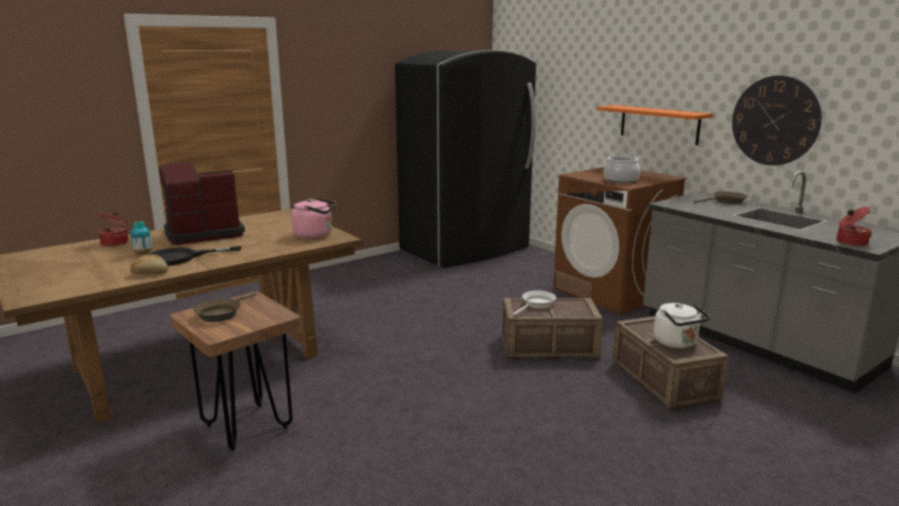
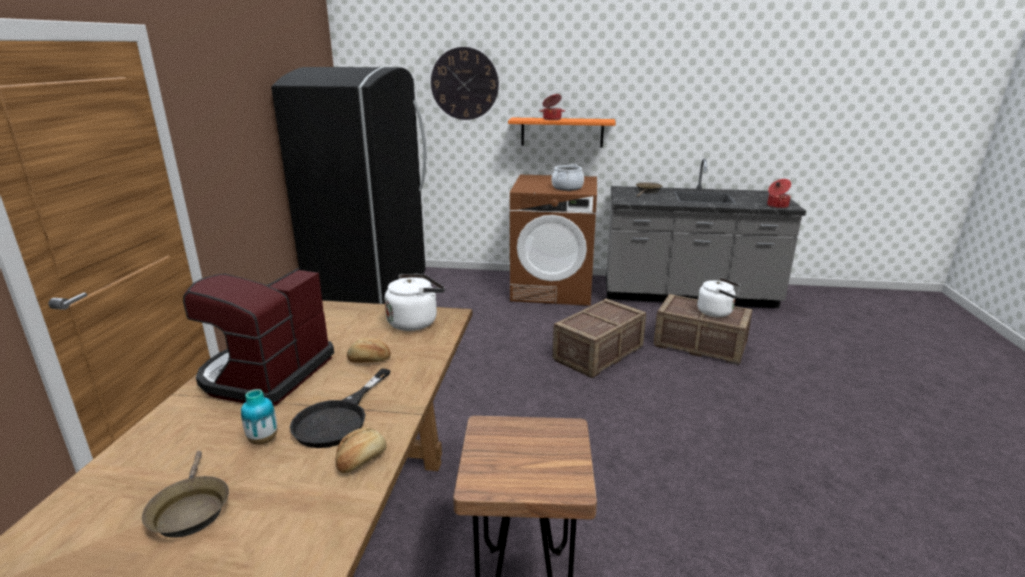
camera: 45 degrees left, 5 degrees up
(115, 243) = (160, 447): cooking pot -> cooking pot (552, 119)
(221, 314) = (510, 462): brown frying pan -> brown frying pan (190, 510)
(250, 243) = (369, 360): none -> bread
(316, 235) = (415, 322): pink kettle -> white kettle
(537, 304) = (587, 319): white frying pan -> none
(775, 121) = (669, 121): wall clock -> wall clock (464, 84)

